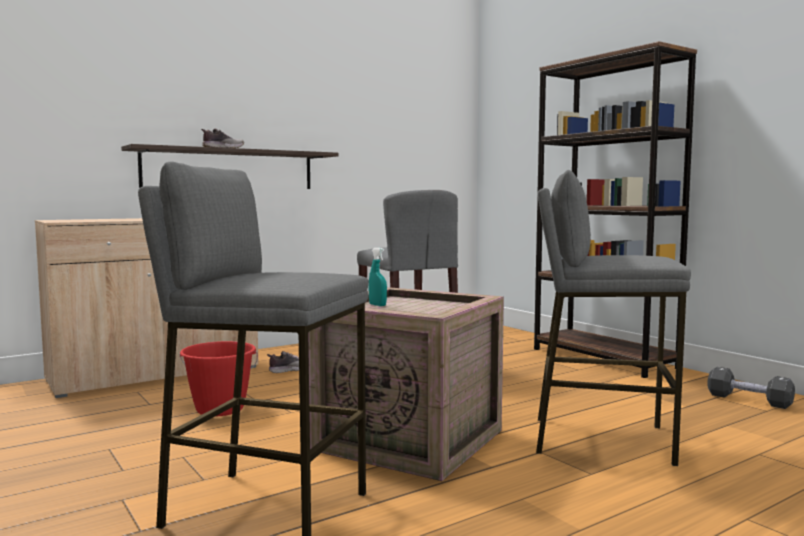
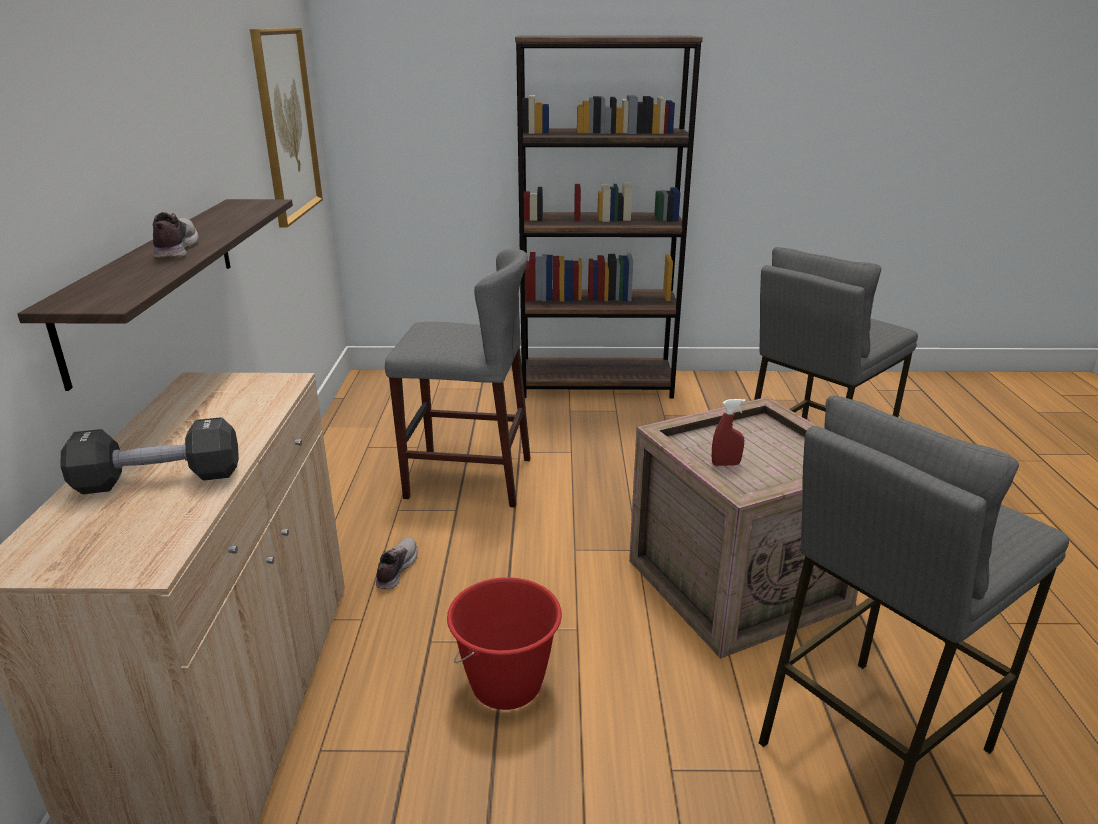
camera: 55 degrees left, 20 degrees up
(377, 305) = (725, 464): turquoise spray bottle -> red spray bottle
(418, 135) = (286, 125): none -> picture
(749, 400) = (768, 393): black dumbbell -> black dumbbell (159, 480)

